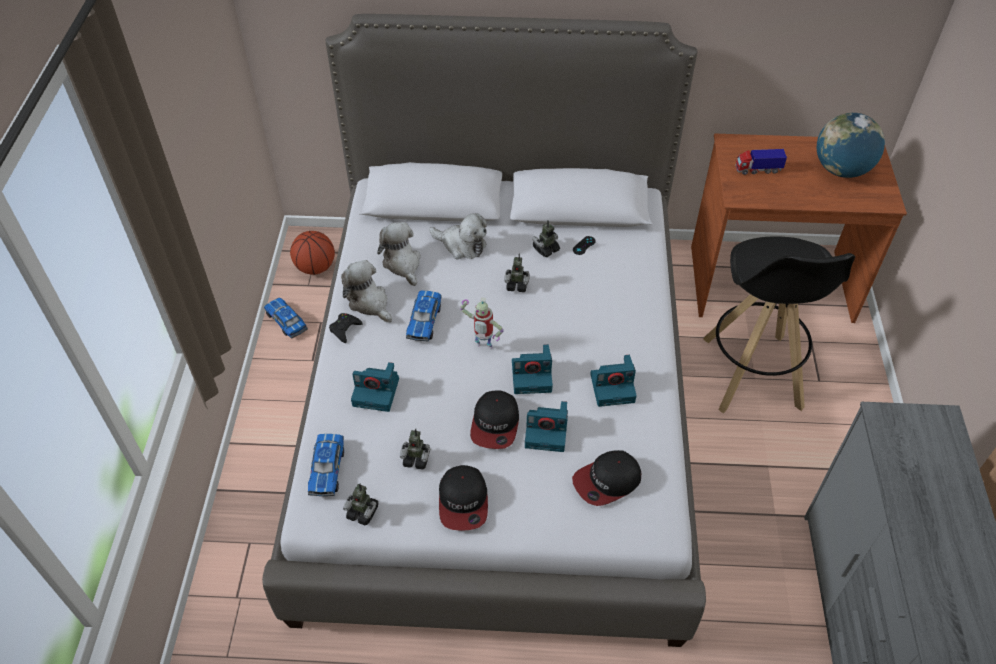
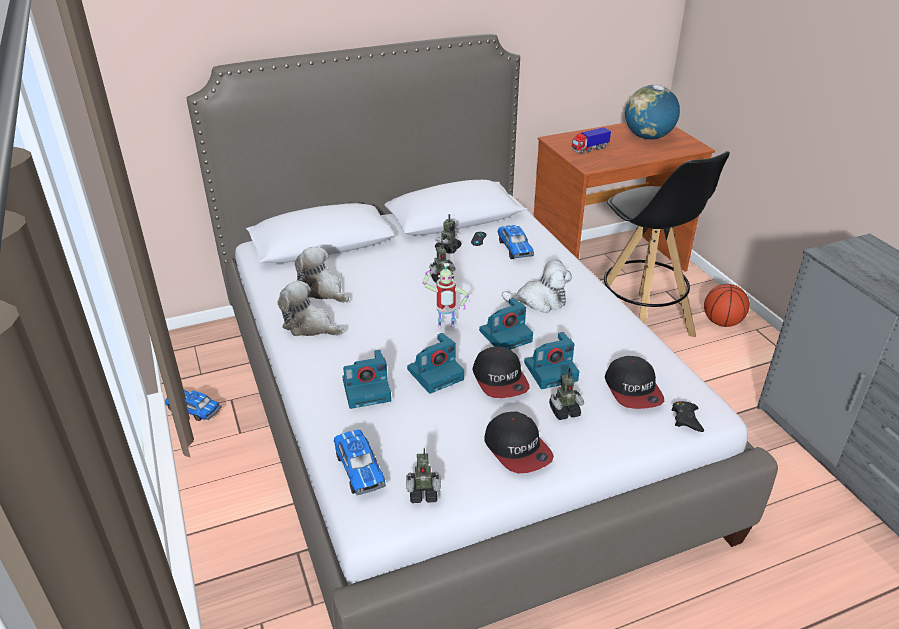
camera: 25 degrees left, 15 degrees down
(315, 268) = (201, 358): basketball -> basketball (722, 322)
(345, 329) = (299, 352): black game controller -> black game controller (686, 419)
(416, 458) = (447, 429): toy robot -> toy robot (564, 411)
(424, 320) = (375, 324): toy car -> toy car (515, 248)
(461, 245) = (370, 264): plush toy -> plush toy (540, 301)
(607, 481) = (633, 390): cap -> cap turned 45 degrees counterclockwise
(613, 387) = (581, 323): camera -> camera (436, 373)

